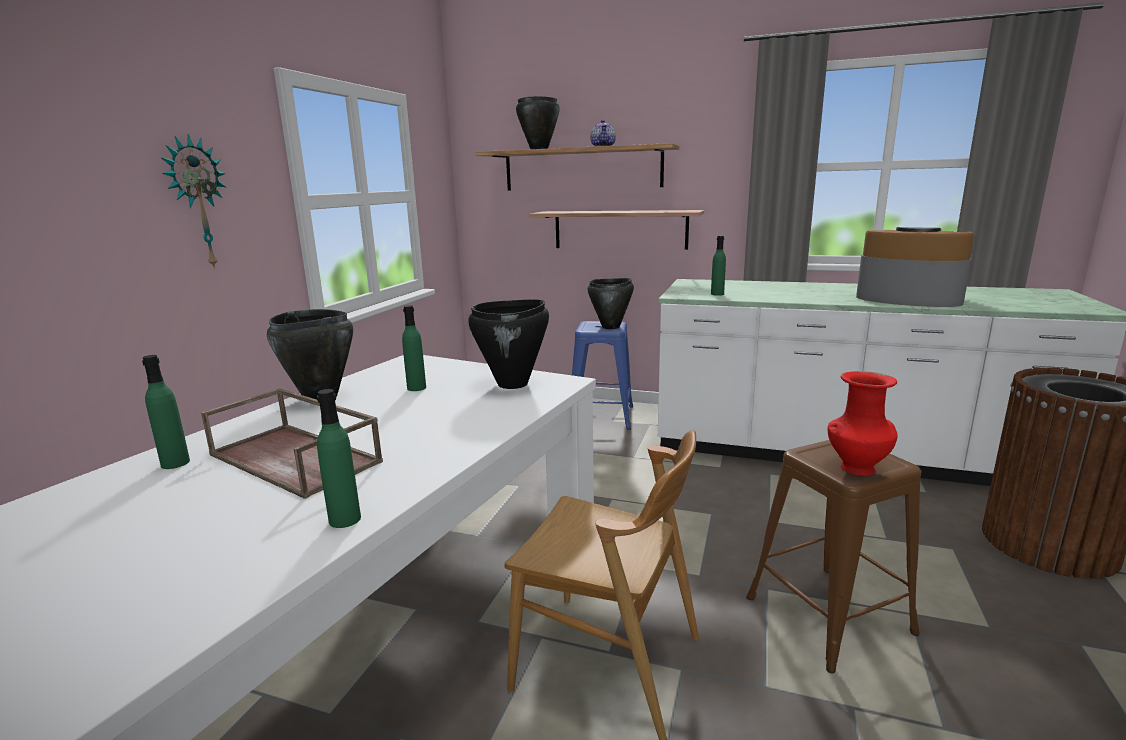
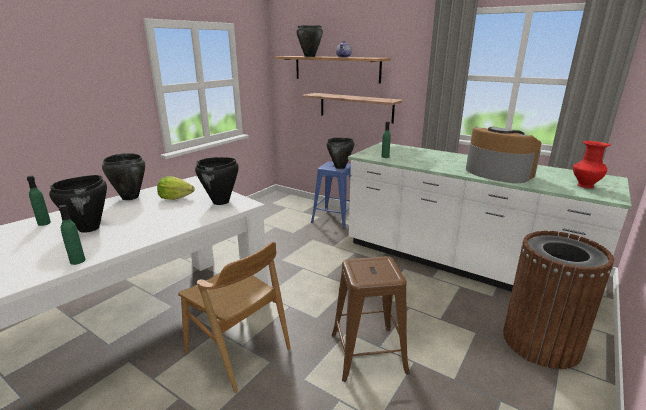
camera: 15 degrees right, 5 degrees up
(197, 203) = (94, 93): wall clock -> none
(297, 458) = (89, 228): brown tray -> black cooking pot
(416, 388) = (175, 198): green bottle -> lettuce
(855, 469) = (368, 276): red vase -> red vase (584, 186)

